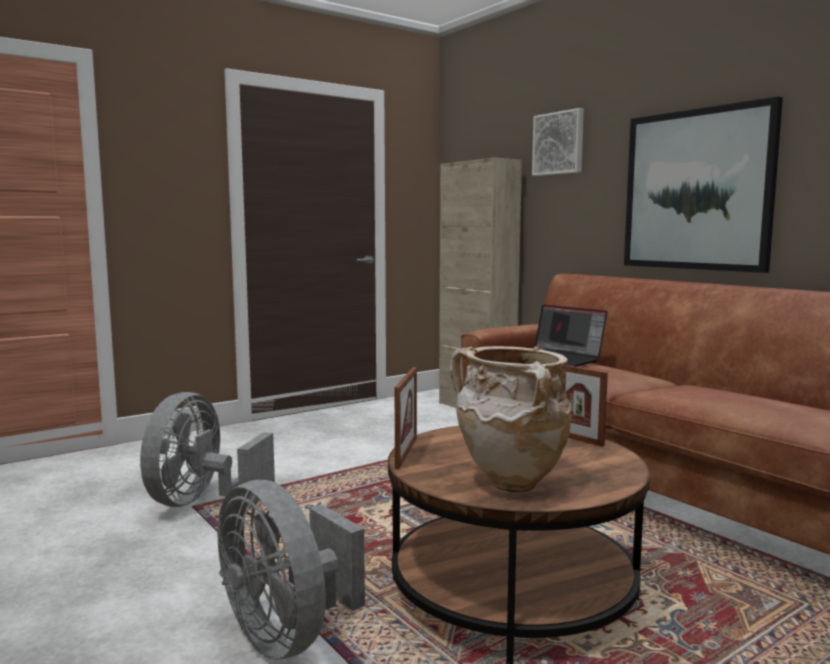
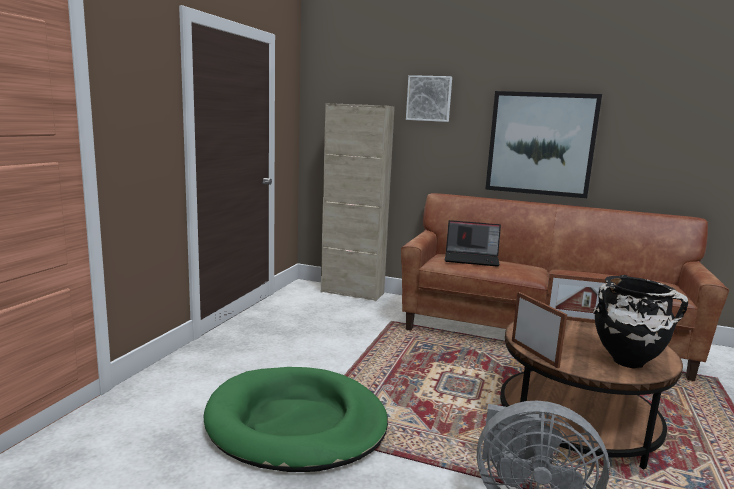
camera: 35 degrees left, 5 degrees up
(201, 502) = (296, 424): grey fan -> green dog bed
(510, 483) = (625, 362): beige vase -> black vase

